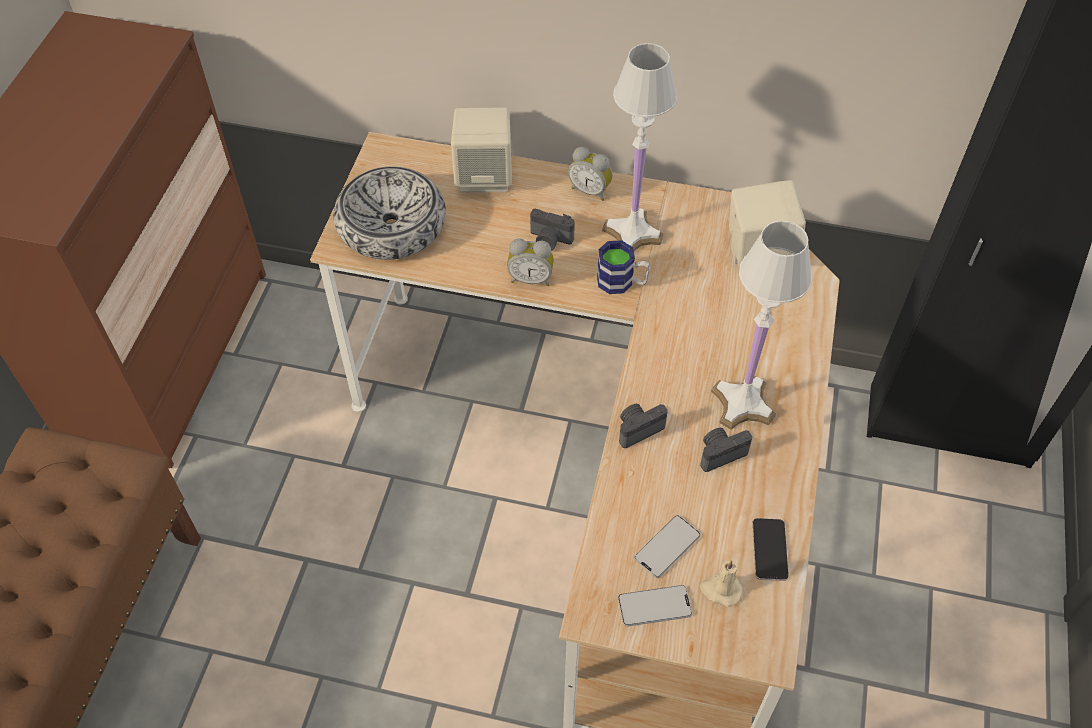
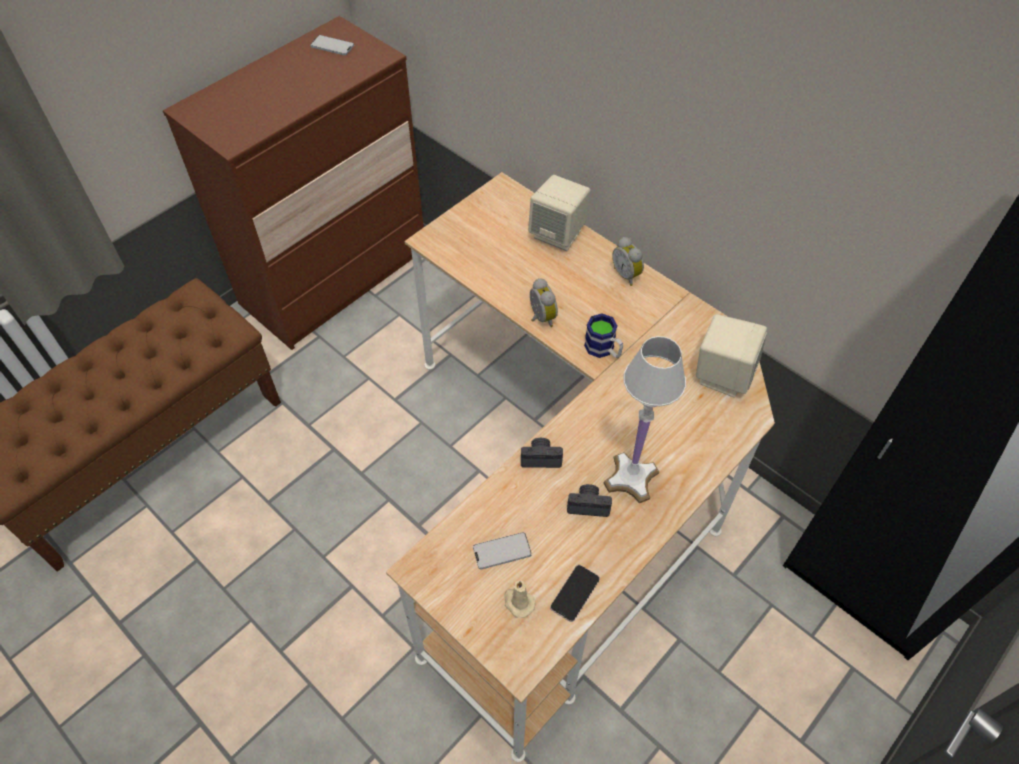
camera: 30 degrees right, 0 degrees up
(392, 225) = (472, 241): bowl -> none
(531, 278) = (540, 318): alarm clock -> alarm clock turned 150 degrees counterclockwise
(549, 240) = (572, 297): camera -> none
(632, 233) = (636, 318): white table lamp -> none
(654, 606) = (463, 587): phone -> phone (332, 46)

